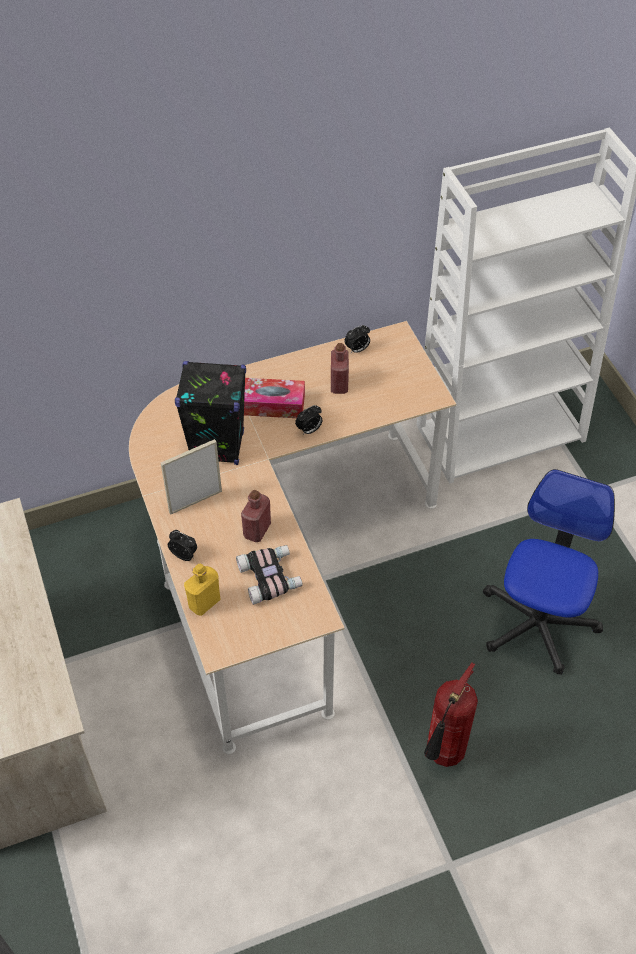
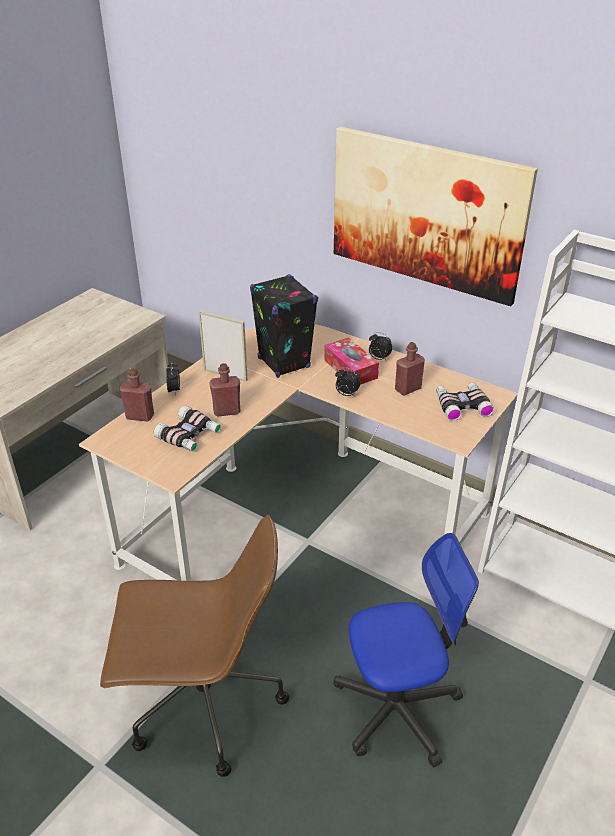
camera: 55 degrees right, 15 degrees down
(204, 603) = (140, 416): yellow bottle -> red bottle
(285, 220) = (426, 214): none -> picture
(357, 350) = (453, 383): alarm clock -> alarm clock (379, 358)
(392, 365) = (462, 405): none -> binoculars
(443, 756) = (203, 705): fire extinguisher -> brown office chair

